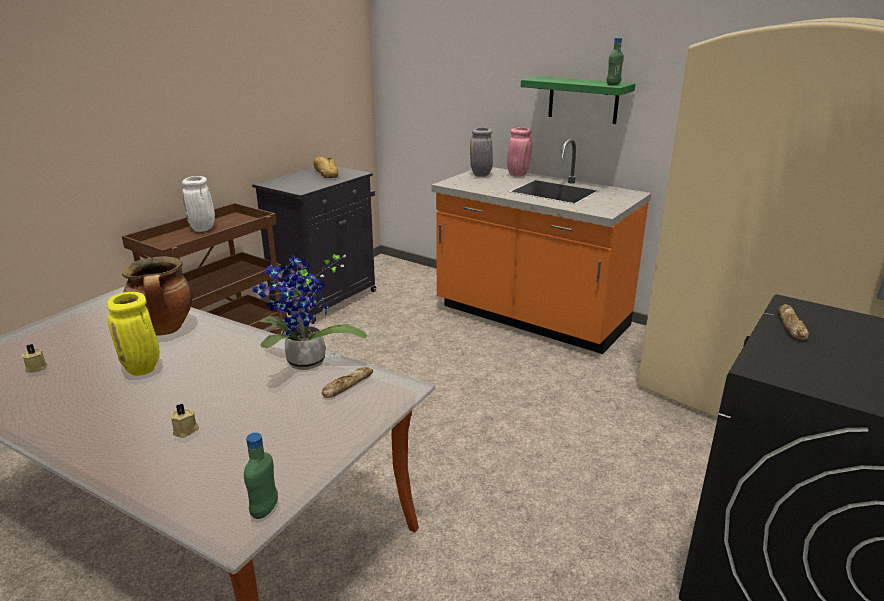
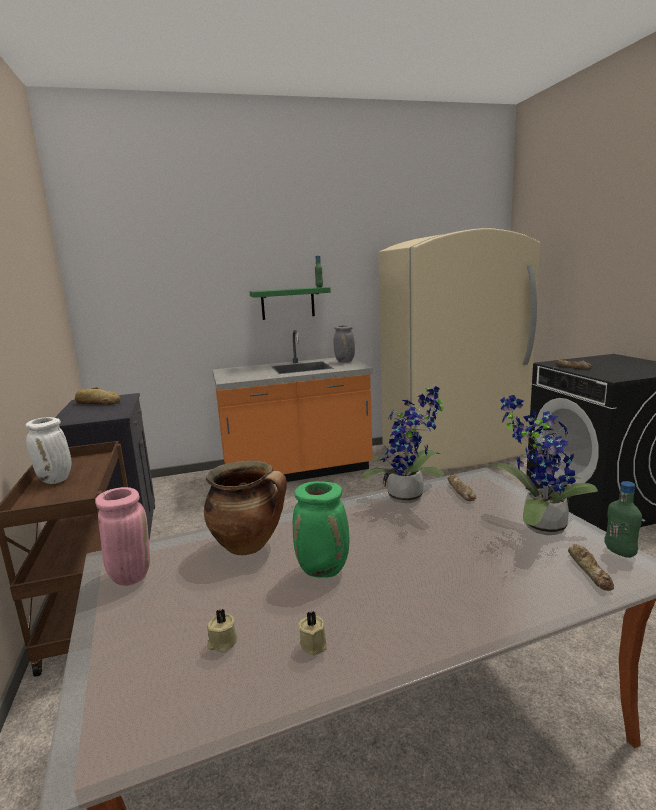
camera: 50 degrees left, 10 degrees down
(143, 369) = (324, 570): yellow vase -> green vase
(186, 430) = (472, 565): beige candle -> beige candle (314, 644)
(211, 496) = (590, 570): none -> bread
(295, 448) = (538, 526): none -> potted plant
(481, 175) = (231, 372): grey vase -> grey vase (345, 362)
(518, 174) = (252, 367): pink vase -> pink vase (129, 576)

